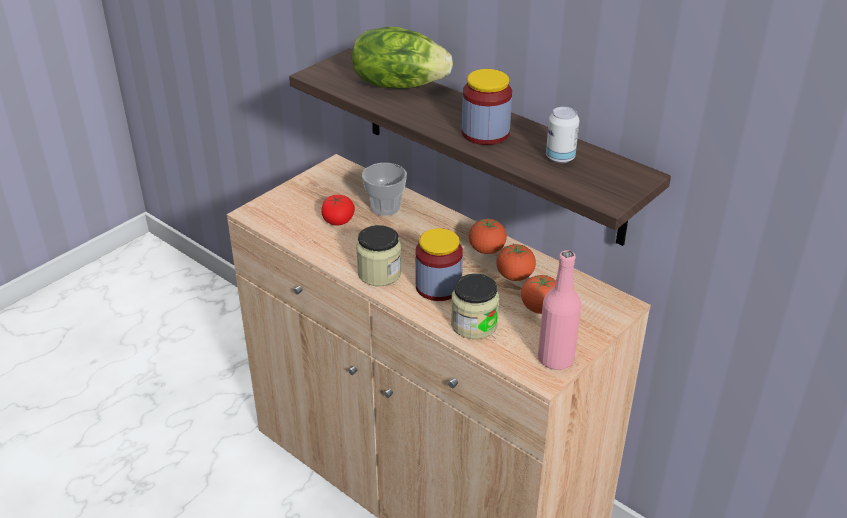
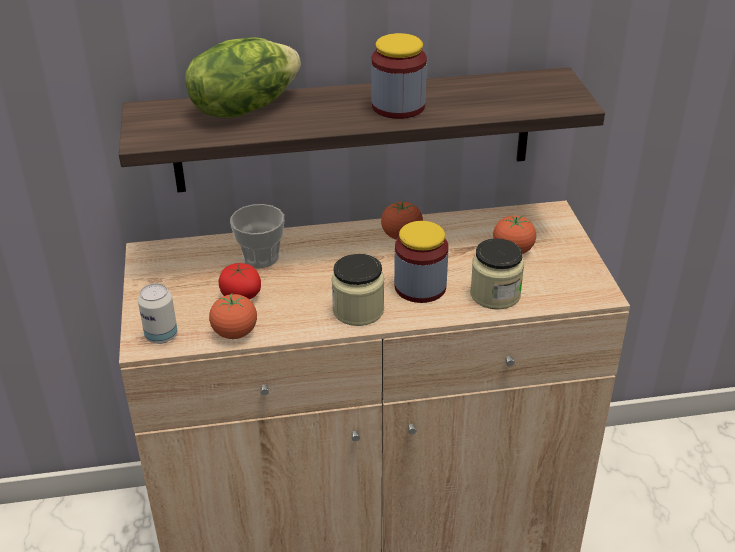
camera: 50 degrees left, 0 degrees up
(515, 276) = (455, 241): tomato -> tomato (235, 333)
(555, 359) = (584, 276): pink bottle -> none
(560, 158) = (486, 94): can -> can (161, 336)

